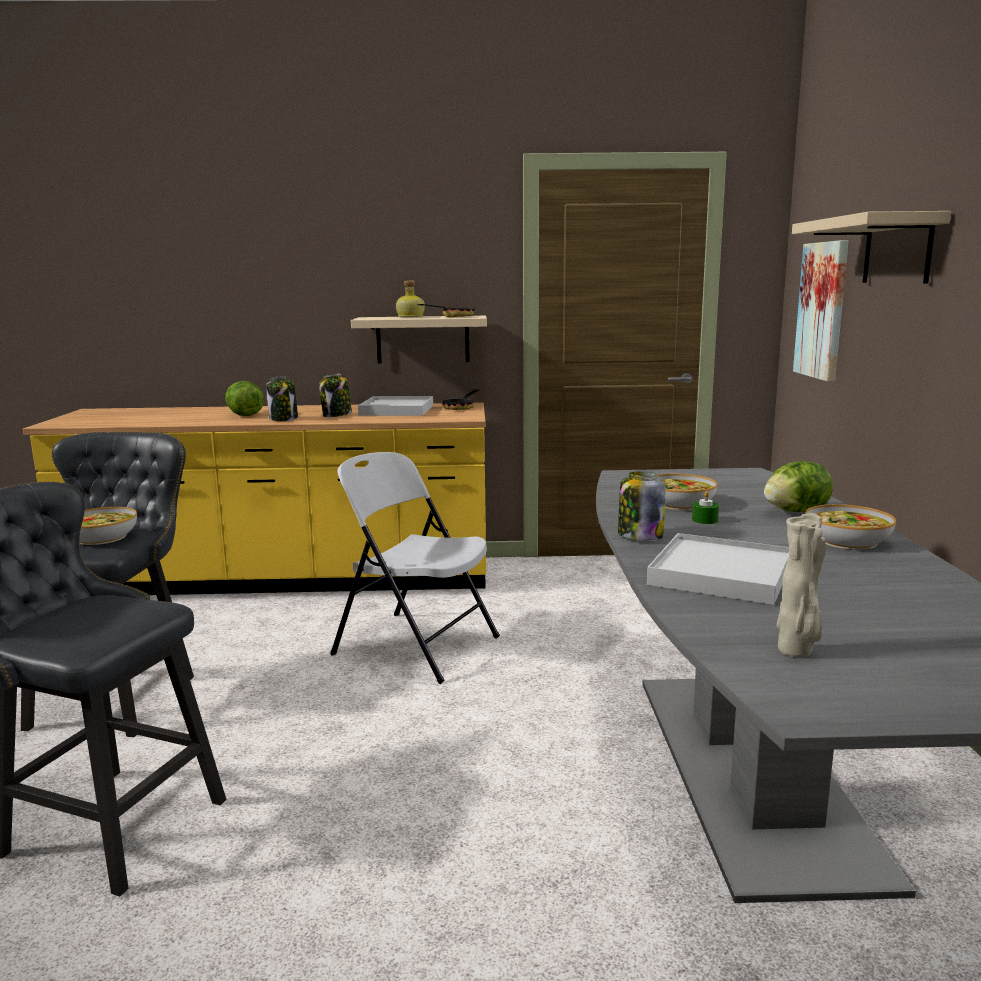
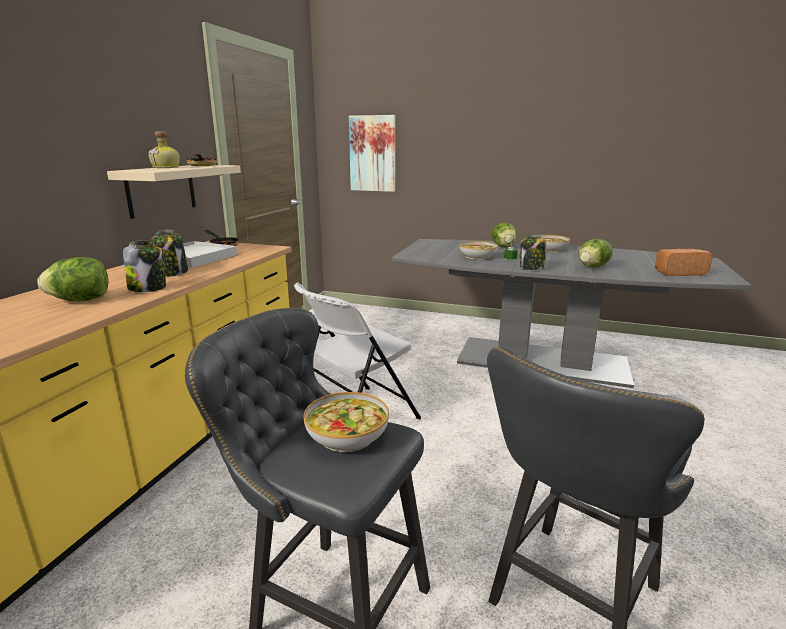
camera: 70 degrees left, 5 degrees up
(721, 574) = (592, 267): white tray -> lettuce
(796, 652) = (678, 272): beige vase -> bread
(897, 250) = (446, 121): beige shelf -> none

